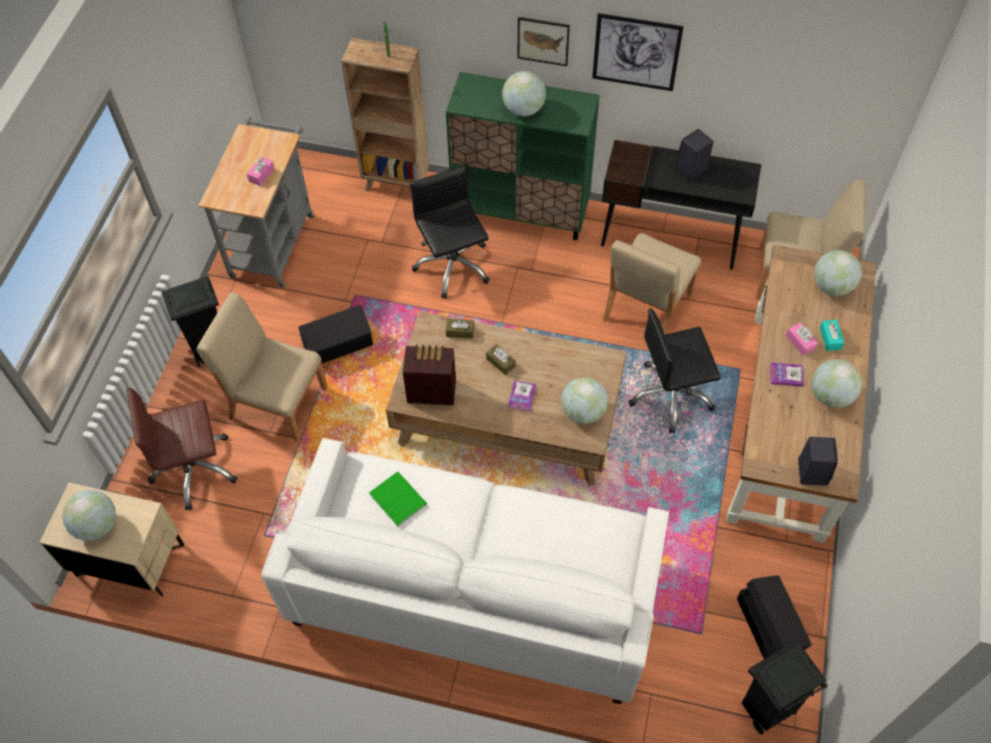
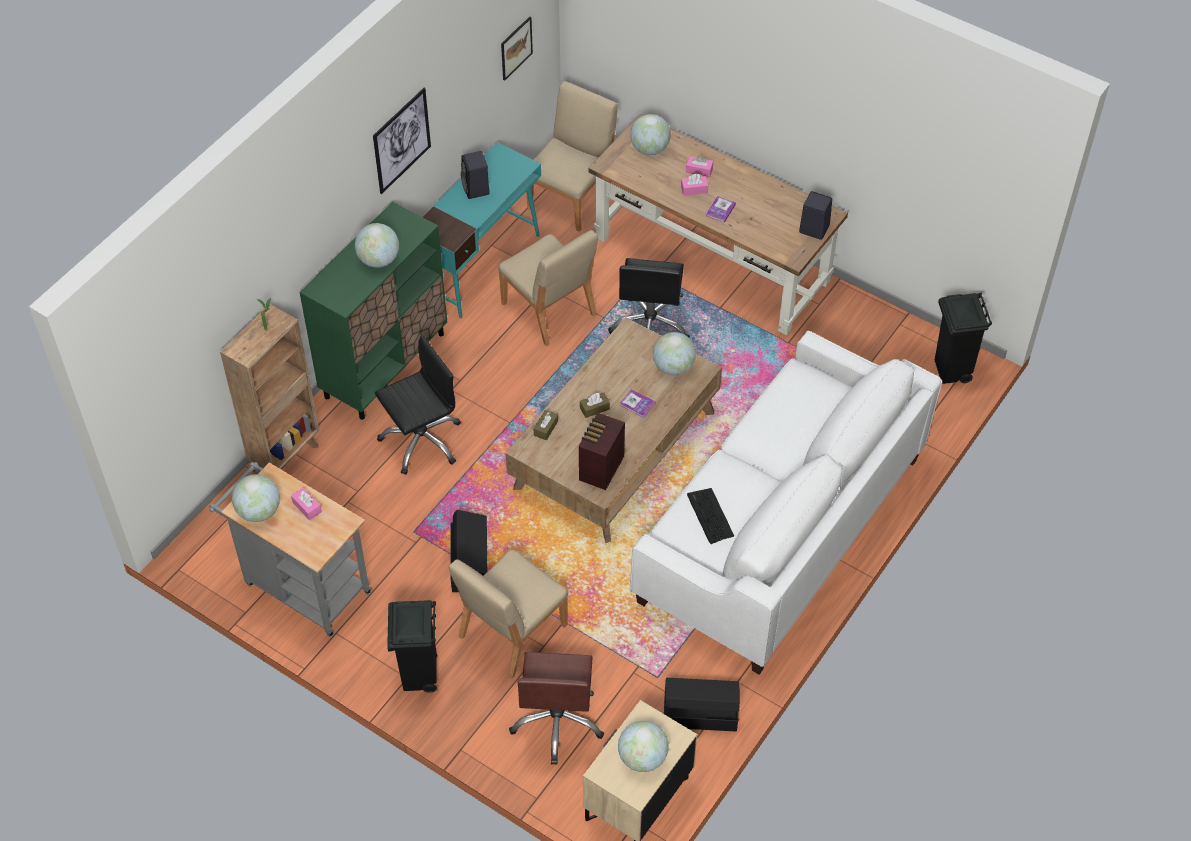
camera: 70 degrees left, 5 degrees down
(398, 497) = (710, 516): green book -> keyboard
(452, 266) = (421, 440): black office chair -> black office chair turned 150 degrees clockwise
(543, 41) = (343, 199): picture -> picture (516, 48)
(670, 239) = (481, 265): black desk -> turquoise desk
(768, 626) = (886, 343): black storage box -> black storage box (699, 713)
(830, 338) = (699, 170): turquoise tissue box -> pink tissue box
(830, 395) = (752, 191): globe -> globe (259, 511)

